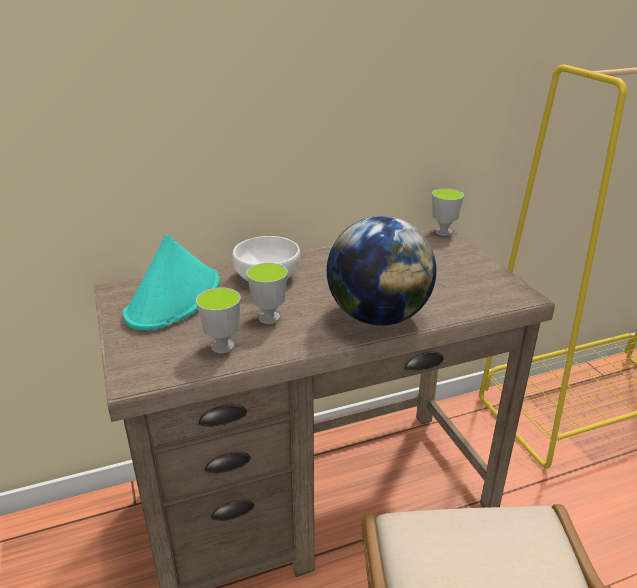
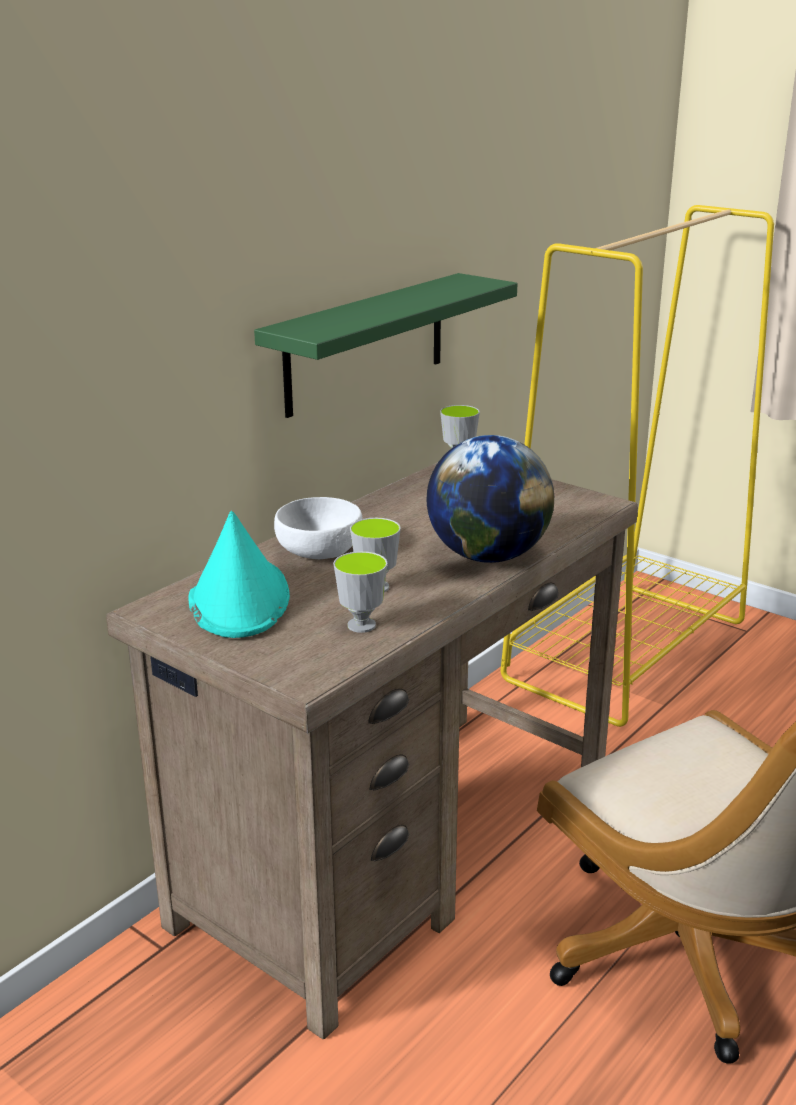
camera: 30 degrees left, 5 degrees down
(362, 127) = (366, 344): none -> green shelf

